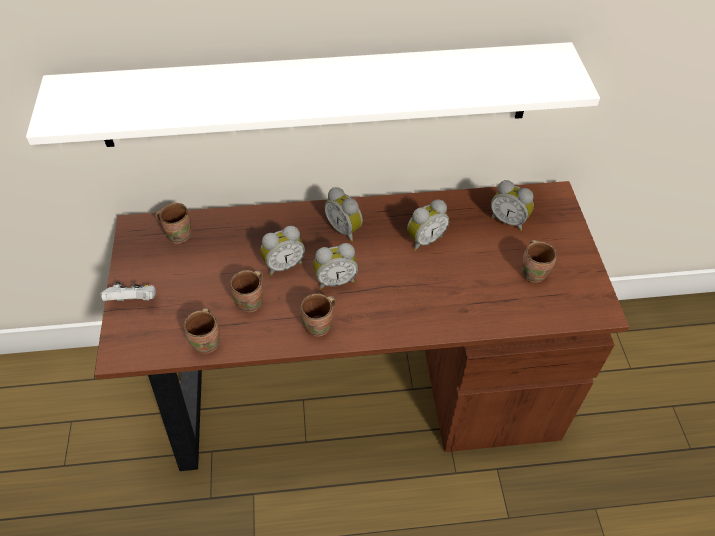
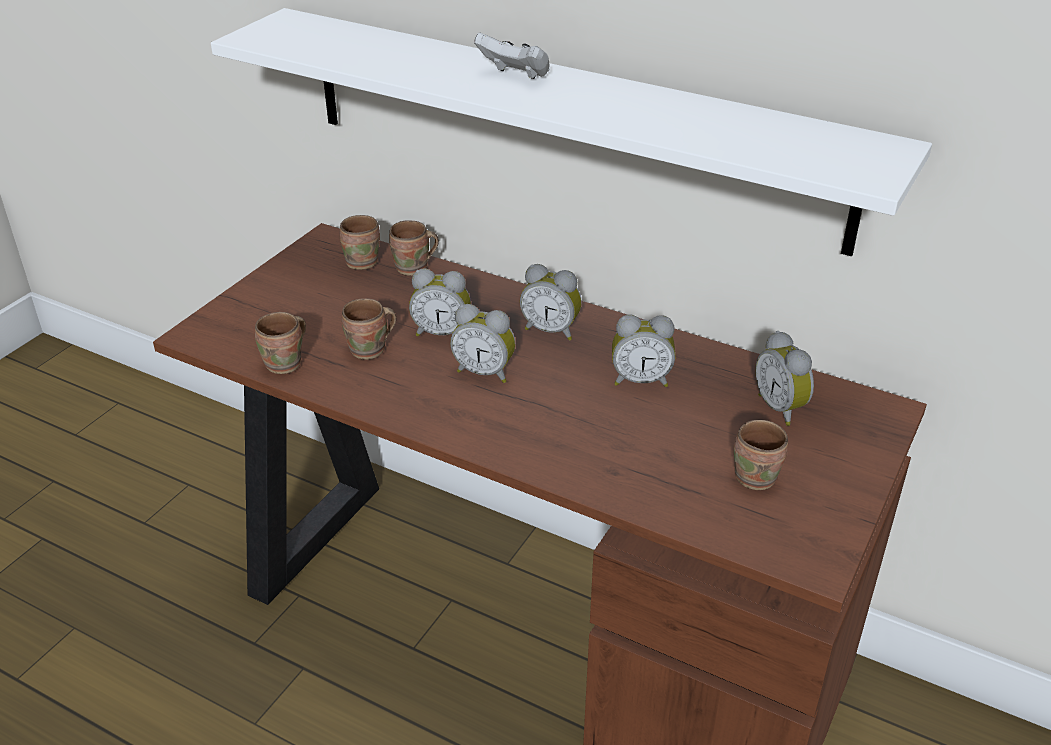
camera: 35 degrees right, 15 degrees down
(134, 301) = (256, 299): white game controller -> white game controller (515, 75)
(320, 326) = (419, 405): brown mug -> brown mug (413, 269)
(345, 229) = (551, 330): alarm clock -> alarm clock turned 60 degrees counterclockwise

